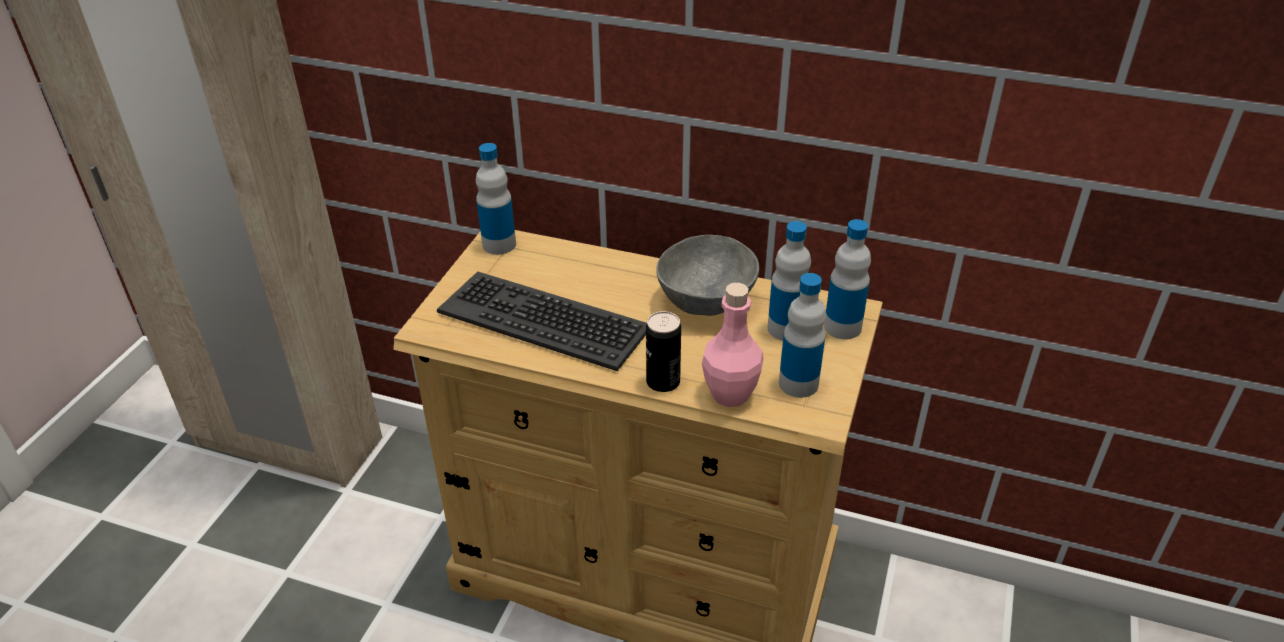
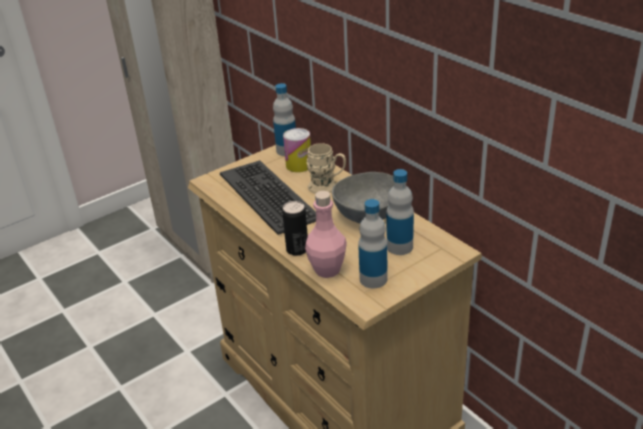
camera: 35 degrees right, 5 degrees down
(539, 261) = (299, 165): none -> can
(613, 280) = (327, 187): none -> beige mug
(842, 327) = (437, 258): bottle -> none

